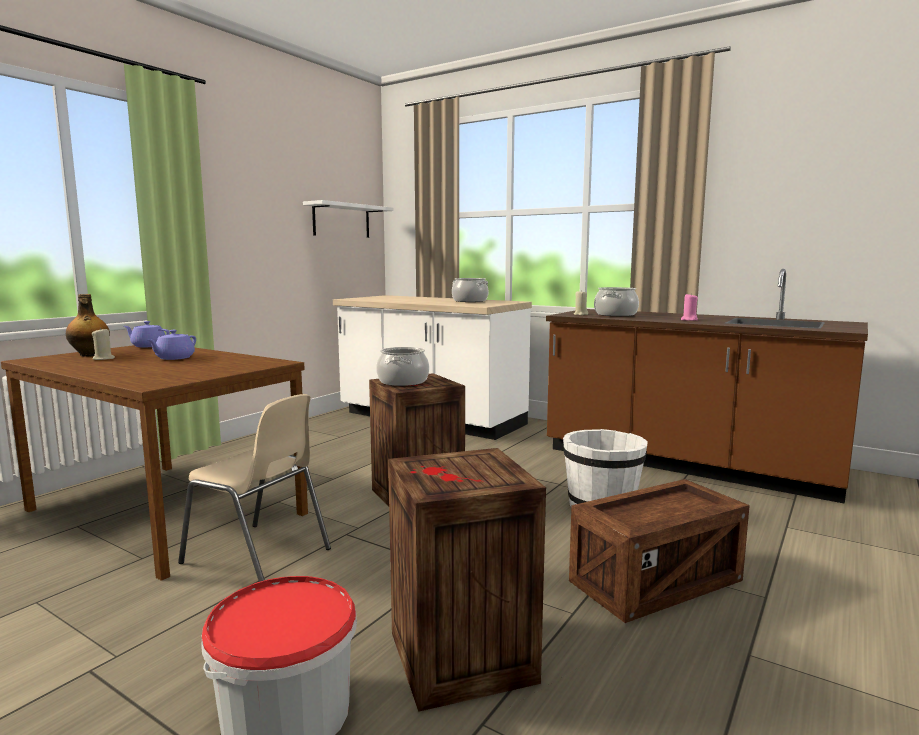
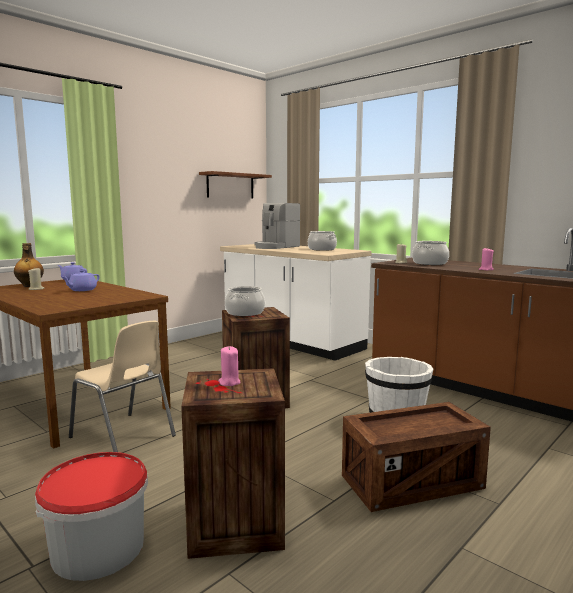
camera: 10 degrees right, 0 degrees up
(341, 221) = (230, 186): white shelf -> brown shelf
(407, 299) = (276, 247): none -> coffee machine
(455, 469) = (229, 382): none -> pink candle

